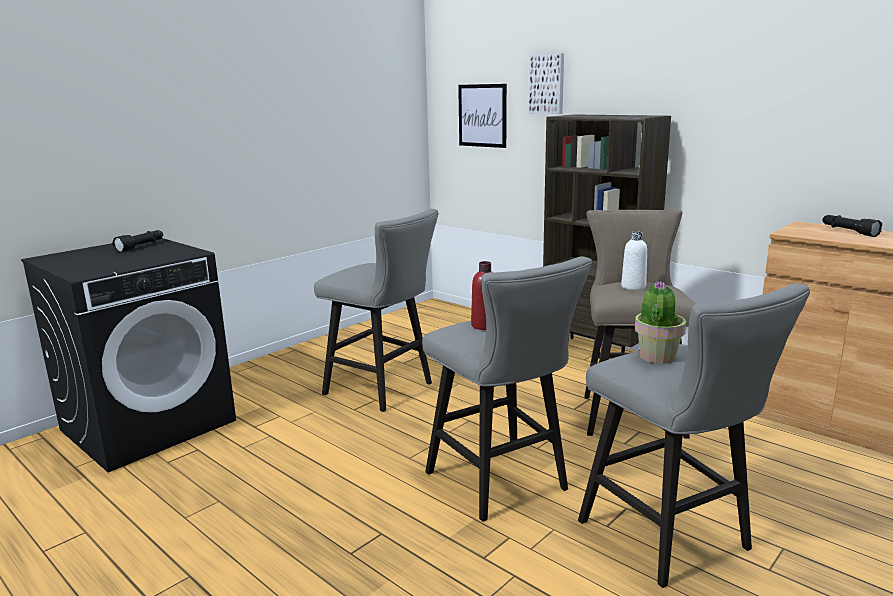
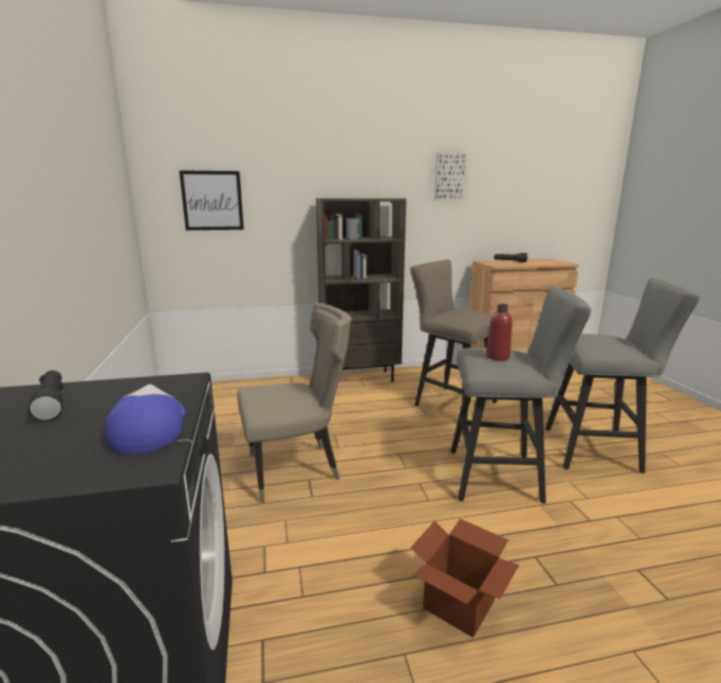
camera: 55 degrees left, 0 degrees up
(122, 265) = (150, 429): none -> cap
(283, 509) = (458, 605): none -> cardboard box
(384, 390) = (297, 468): grey stool -> beige chair
(547, 84) = (284, 173): picture -> picture (449, 177)
(633, 287) = (463, 313): white bottle -> none
(656, 357) = (598, 340): potted plant -> none

